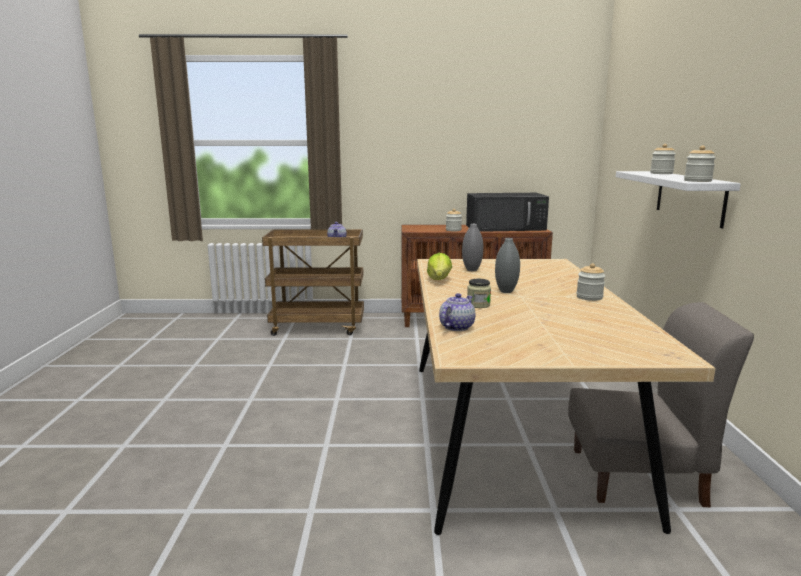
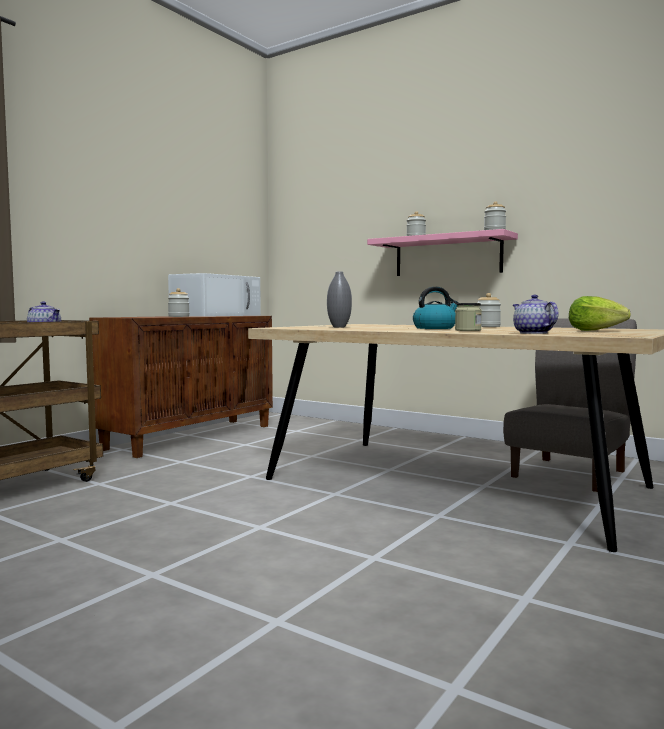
camera: 55 degrees left, 10 degrees down
(439, 280) = (357, 329): lettuce -> lettuce (594, 330)
(506, 227) = (217, 315): black microwave -> white microwave
(506, 291) = (435, 328): grey vase -> kettle
(689, 197) = (447, 256): white shelf -> pink shelf

